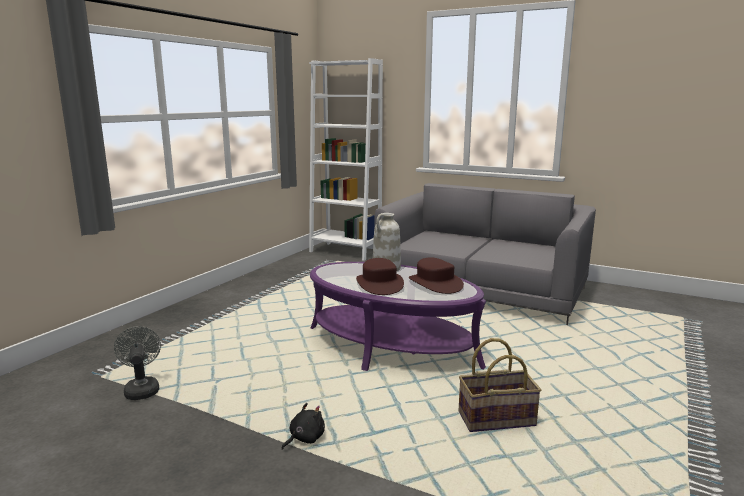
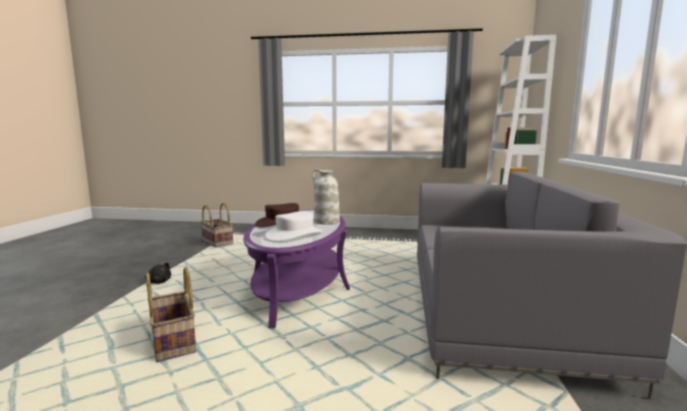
camera: 70 degrees right, 5 degrees down
(142, 389) = (216, 242): grey fan -> basket
(435, 283) = (294, 234): brown hat -> white hat

